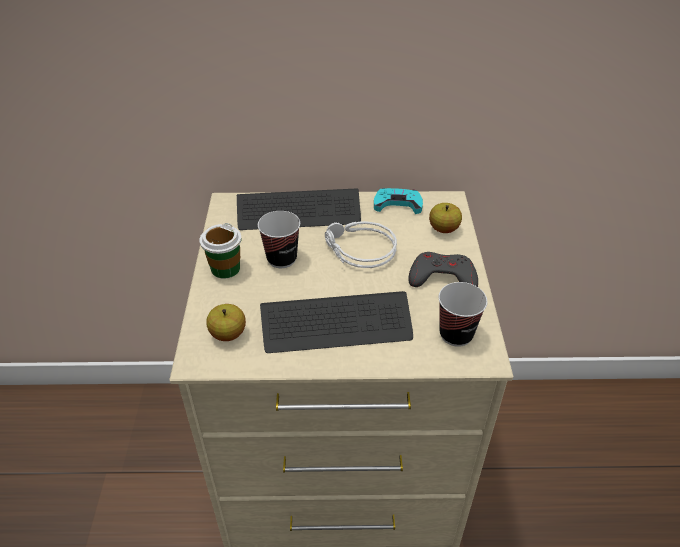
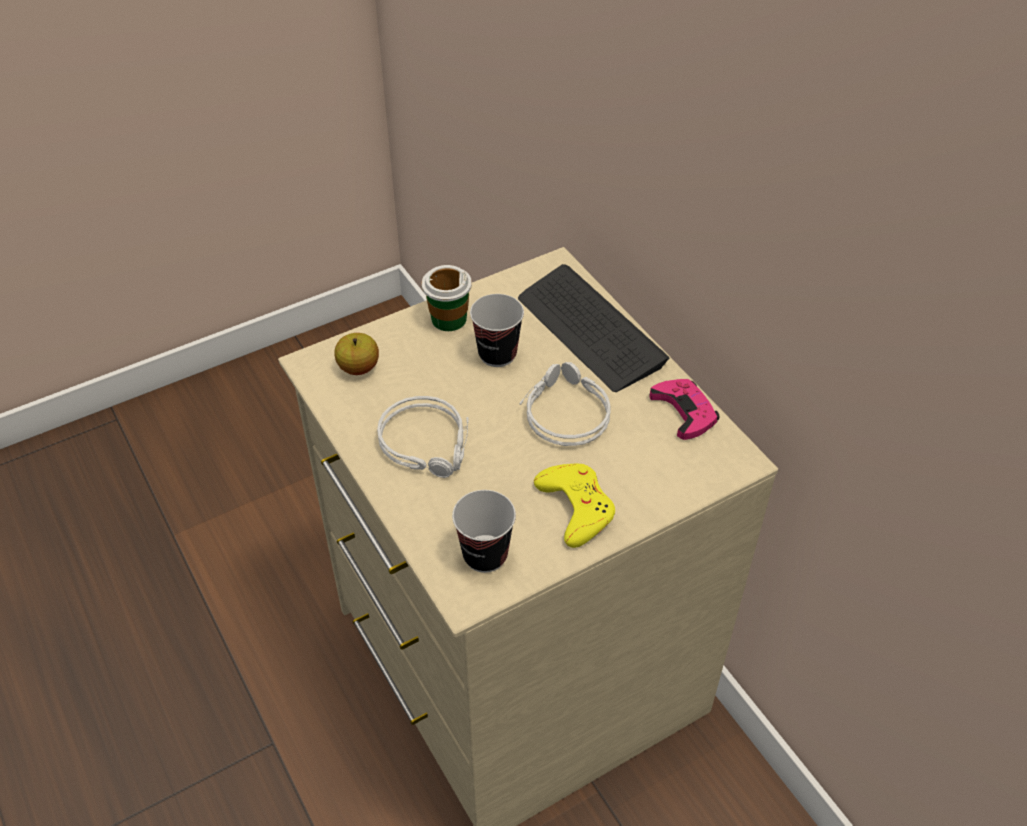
camera: 60 degrees right, 5 degrees up
(336, 324) = (429, 444): keyboard -> grey headphones
(397, 204) = (684, 411): turquoise game controller -> pink game controller
(442, 277) = (576, 507): grey game controller -> yellow game controller
(443, 229) = (671, 476): apple -> none

